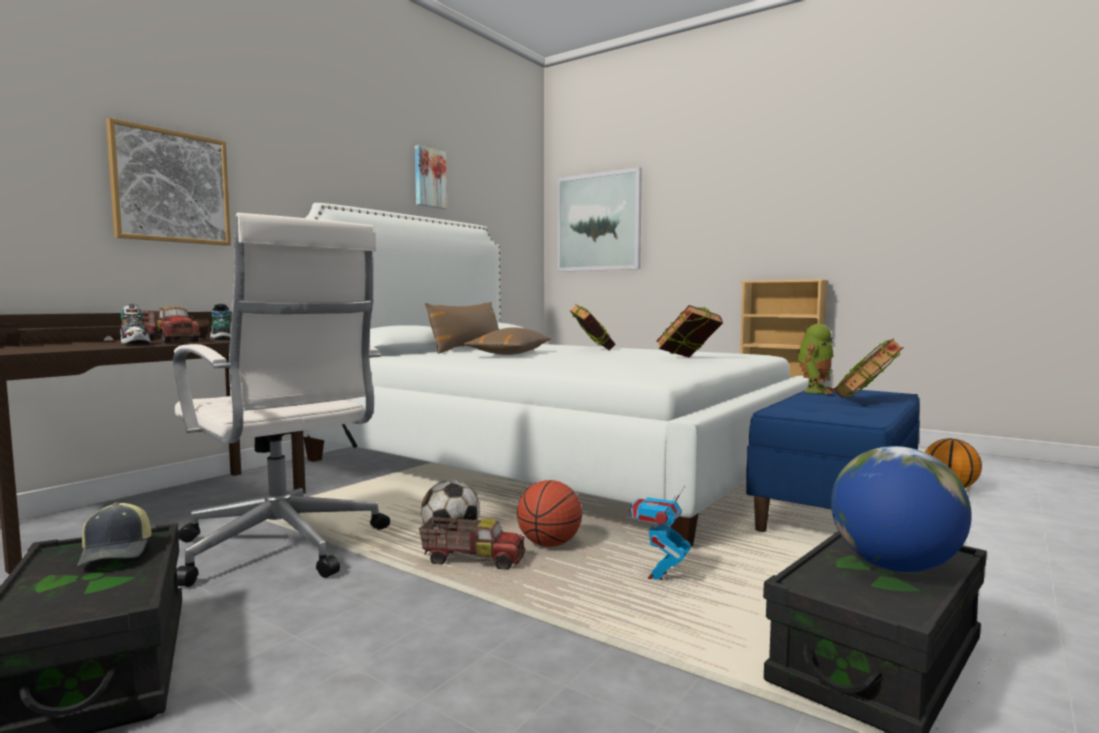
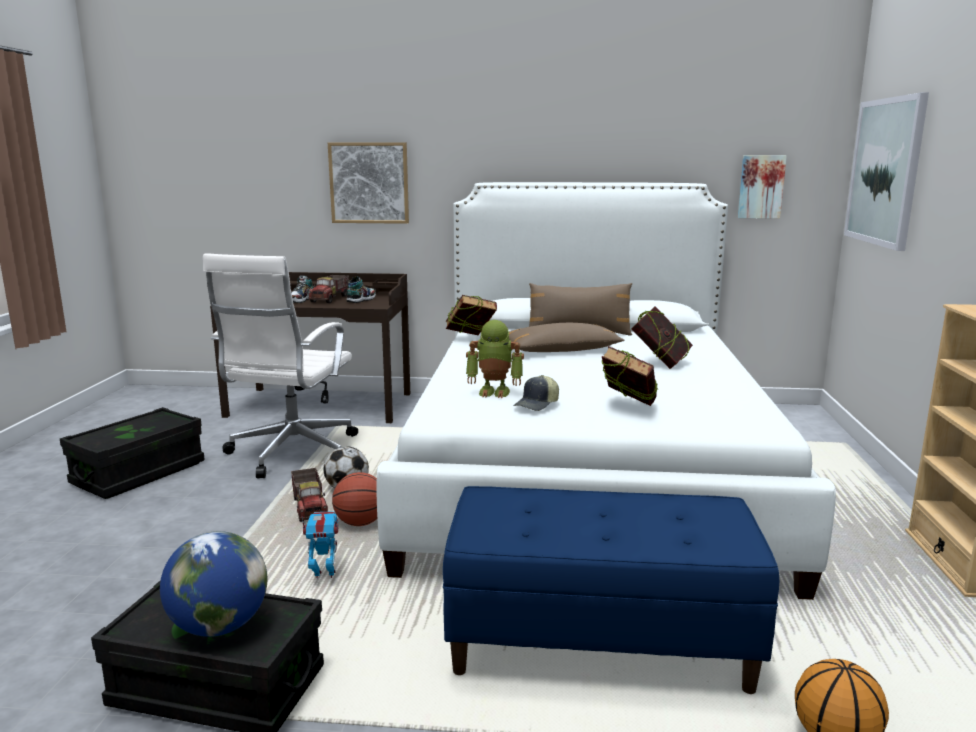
camera: 60 degrees right, 10 degrees up
(117, 552) = (157, 423): cap -> cap (537, 405)
(429, 178) = (630, 135): picture -> picture (761, 186)
(815, 391) = (687, 500): toy robot -> toy robot (495, 391)
(865, 401) = (636, 533): book -> book (470, 339)

